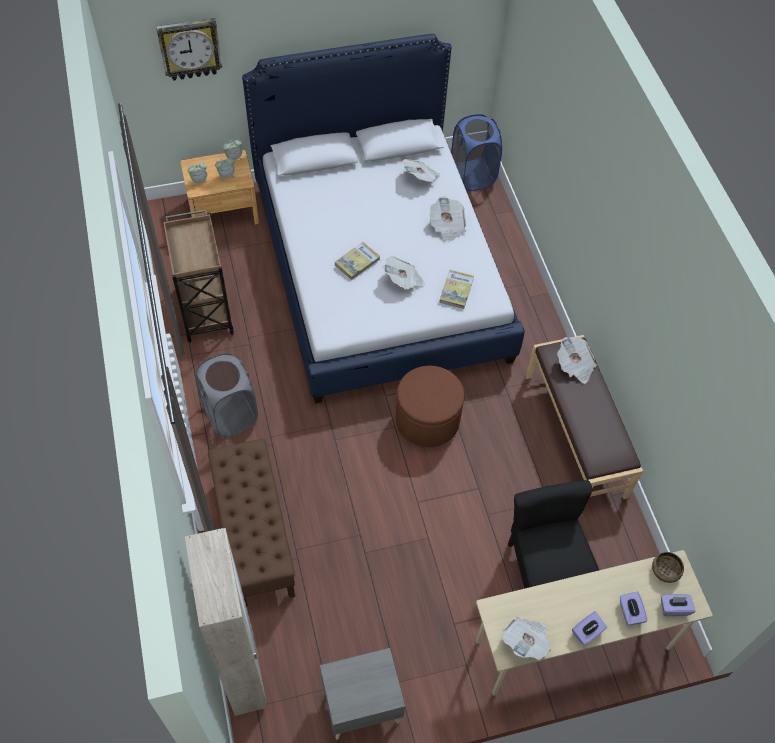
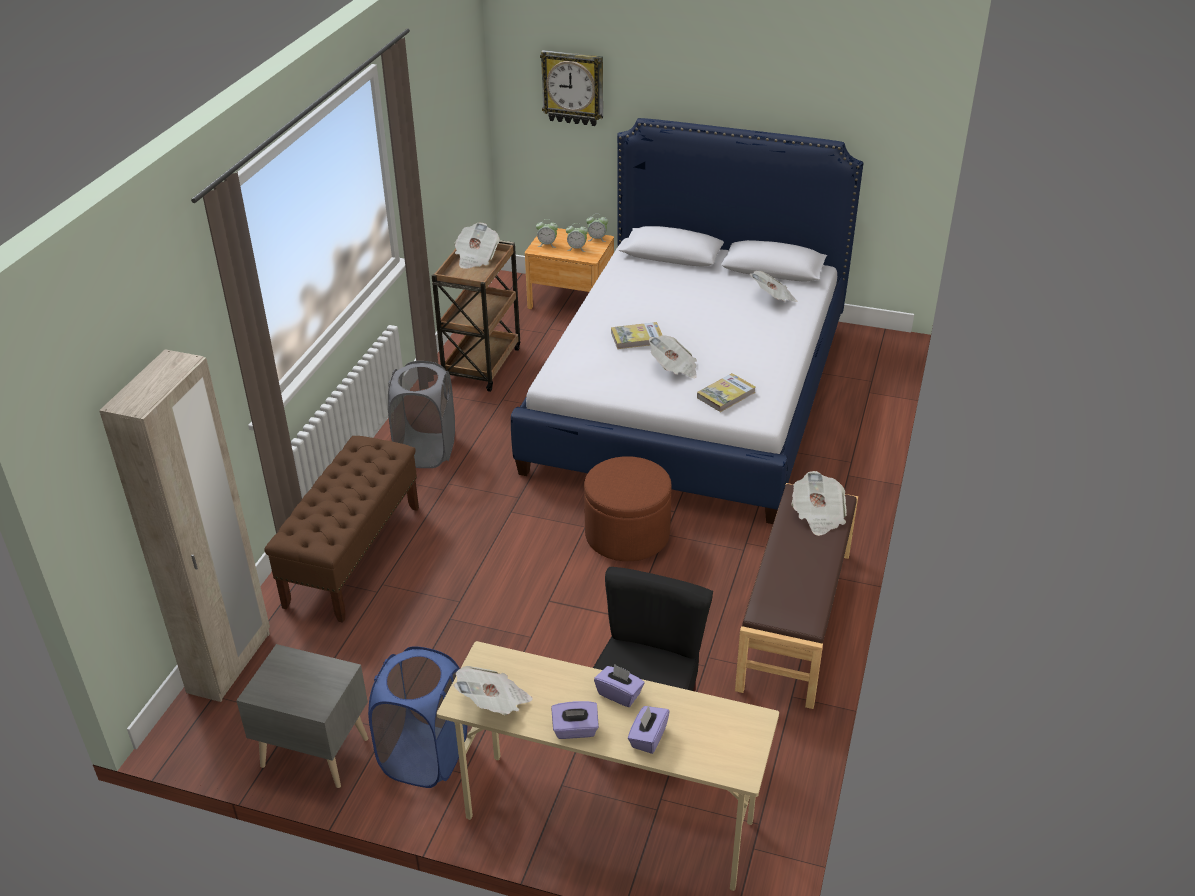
camera: 35 degrees right, 20 degrees down
(447, 226) = (765, 343): newspaper -> newspaper (476, 258)
(472, 175) = (870, 353): blue laundry basket -> blue laundry basket (425, 756)
(665, 571) = (733, 719): bowl -> none
(674, 608) = (710, 761): purple tissue box -> purple tissue box (619, 694)

